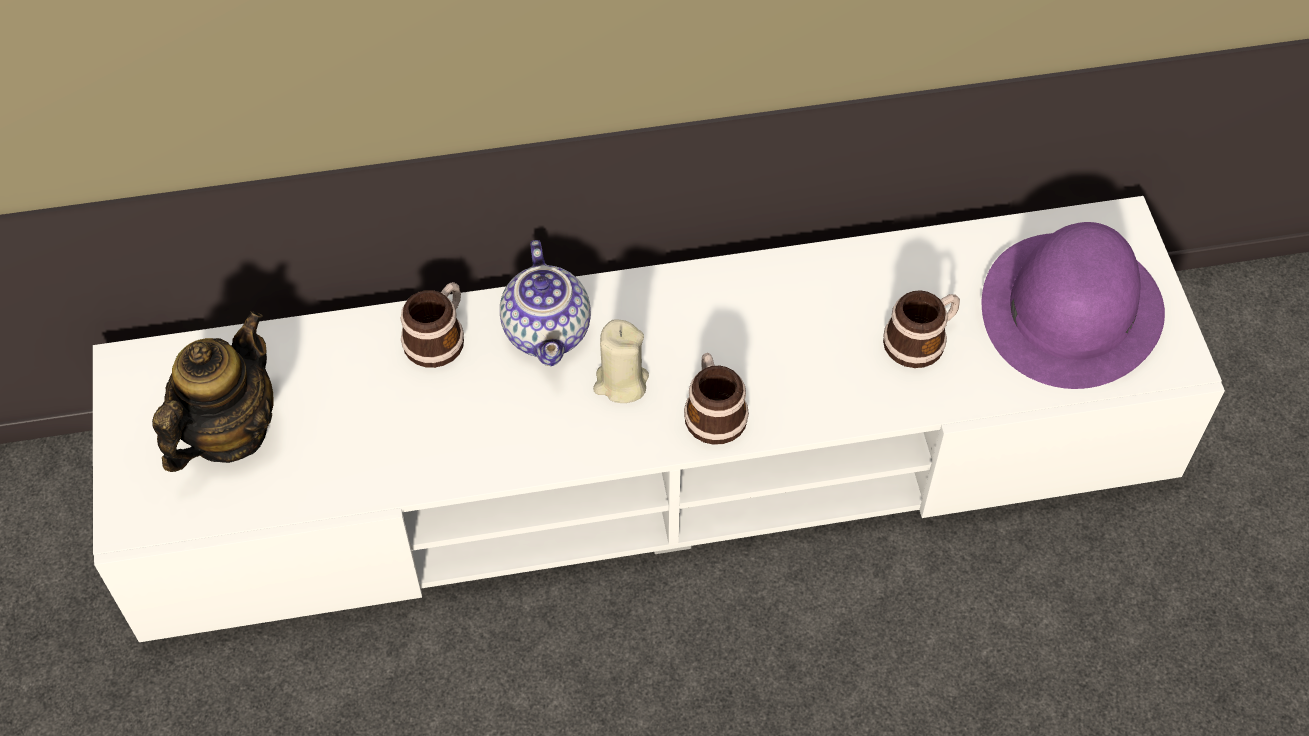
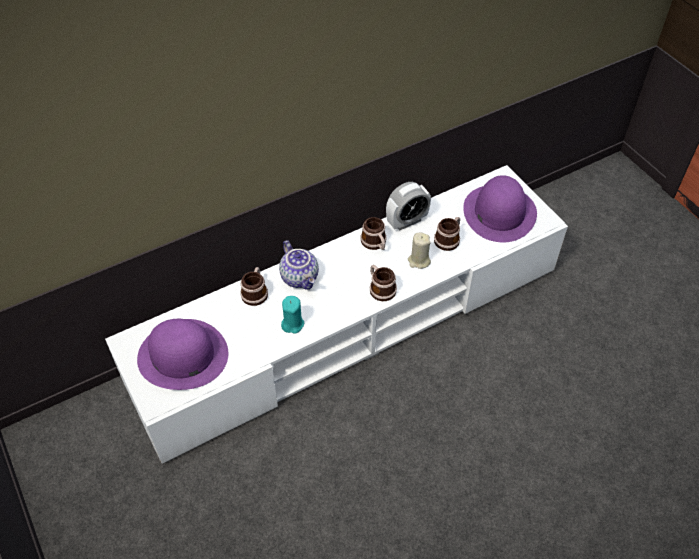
camera: 20 degrees left, 5 degrees down
(228, 432) = (182, 355): teapot -> purple hat
(486, 433) = (292, 324): none -> turquoise candle
(621, 382) = (338, 288): beige candle -> beige candle (419, 261)
(748, 301) = (375, 243): none -> mug
(843, 268) = (407, 221): none -> alarm clock

